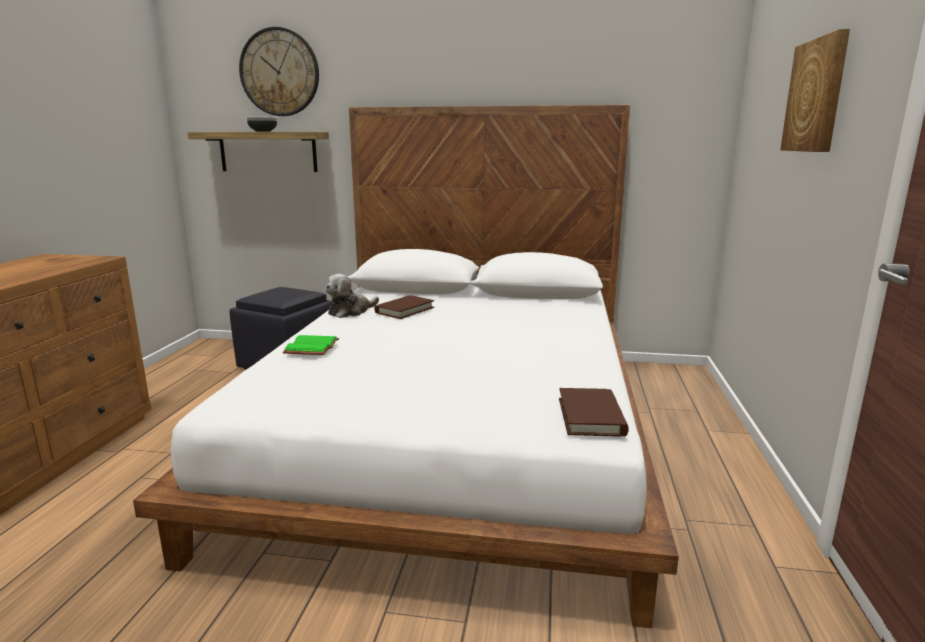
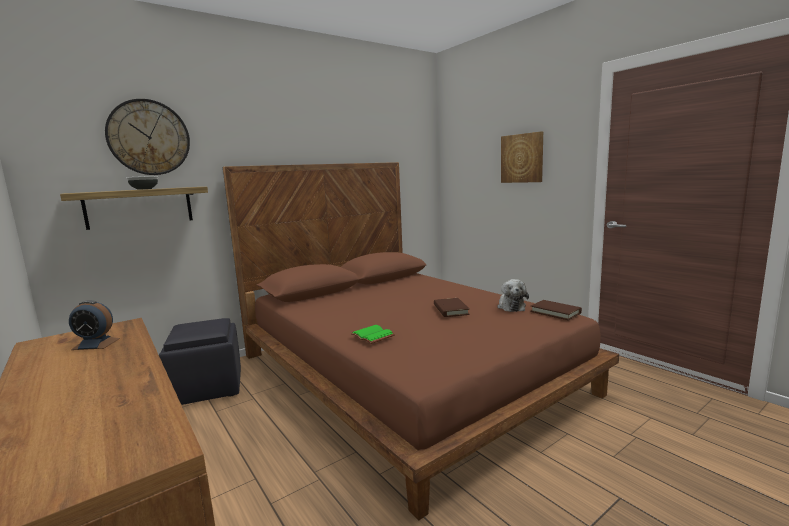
camera: 45 degrees left, 5 degrees down
(45, 266) = (96, 344): none -> alarm clock
(350, 311) = (319, 315): plush toy -> plush toy (511, 306)
(404, 310) = (351, 304): brown book -> brown book (450, 310)
(455, 433) = (406, 373): white bed -> brown bed

